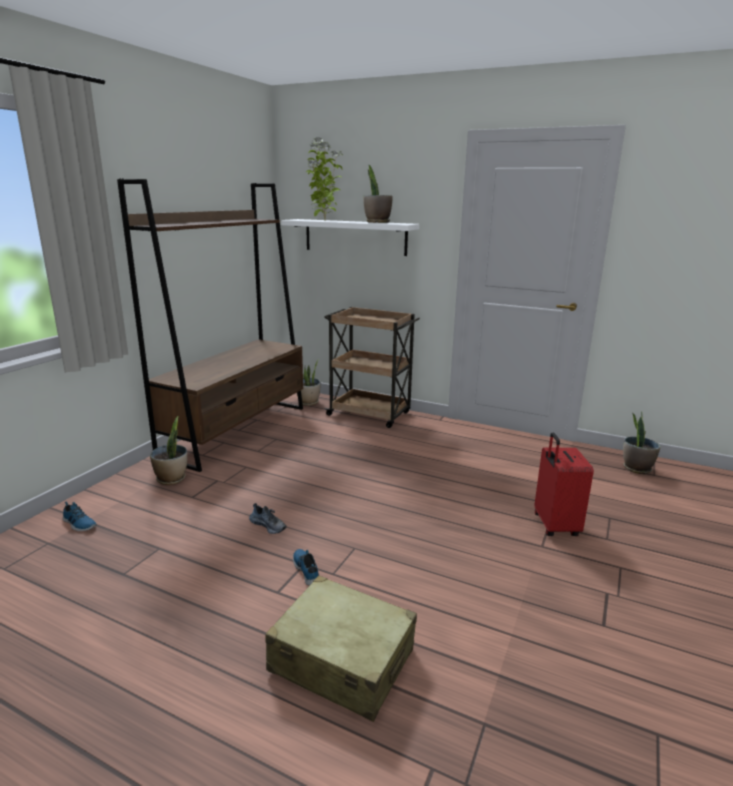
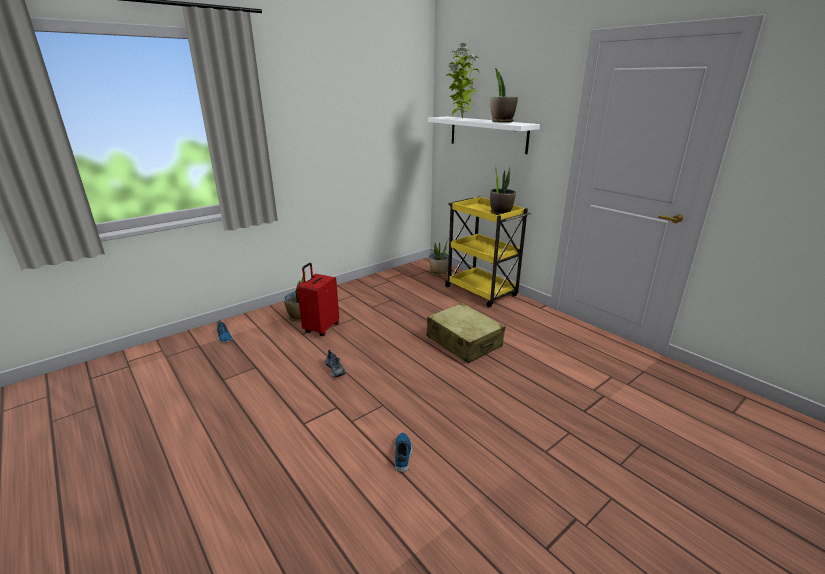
camera: 25 degrees right, 5 degrees up
(237, 431) = (369, 288): brown bookcase -> none
(307, 569) = (336, 412): shoe -> shoe (403, 454)
(342, 660) = (306, 493): beige suitcase -> beige suitcase (464, 342)
(370, 414) = (482, 292): brown cart -> yellow cart
(554, 526) = (573, 435): red suitcase -> red suitcase (321, 328)
(636, 468) = (716, 400): potted plant -> potted plant (500, 213)

